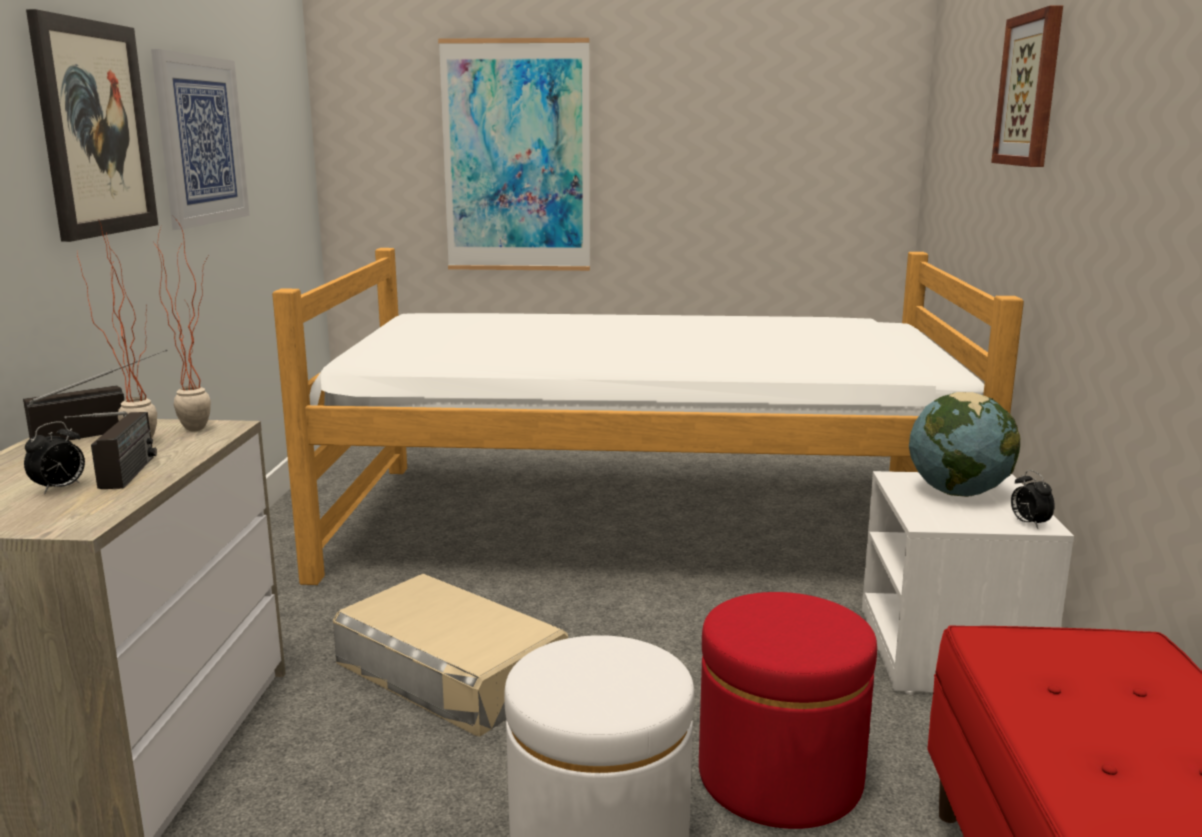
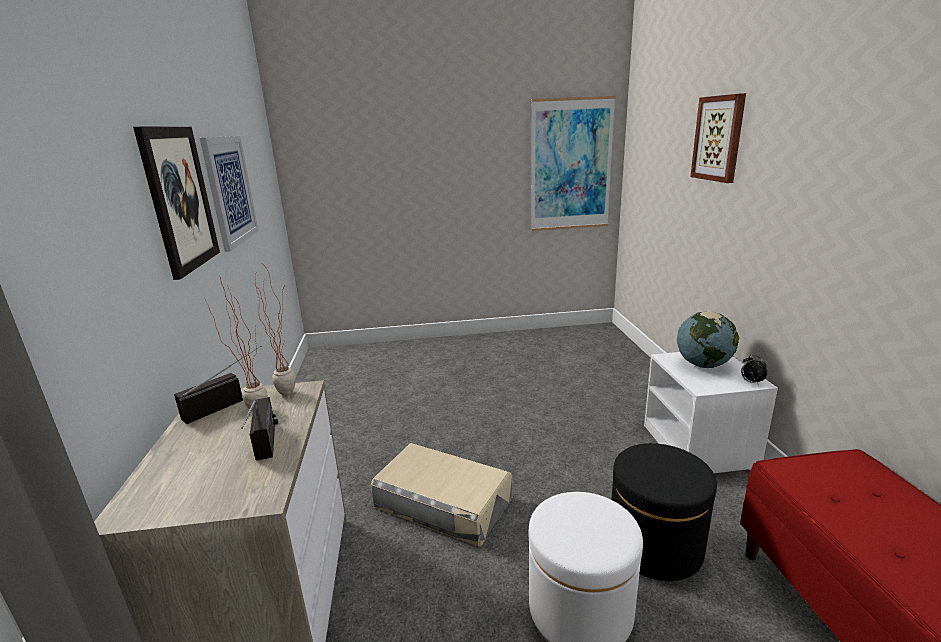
camera: 10 degrees left, 5 degrees up
(60, 489) = (229, 464): alarm clock -> none
(516, 157) = (401, 178): picture -> picture (571, 165)
(641, 526) = (504, 385): bed -> none
(780, 777) = (655, 545): red ottoman -> black ottoman

